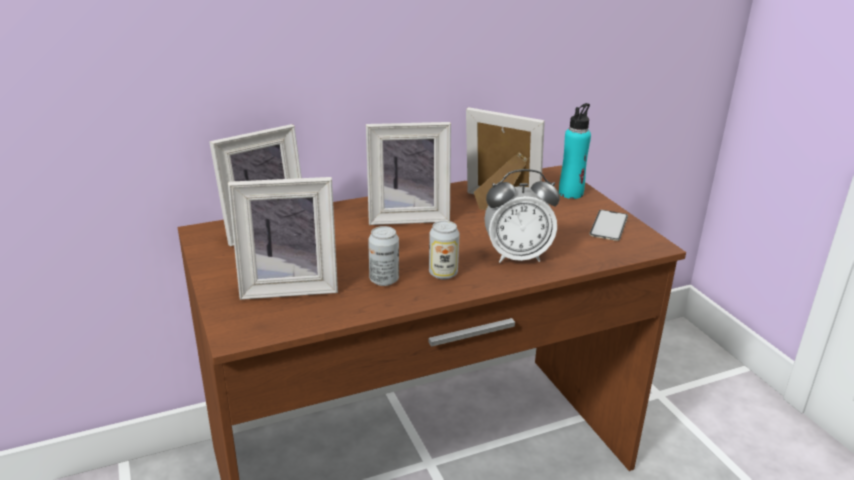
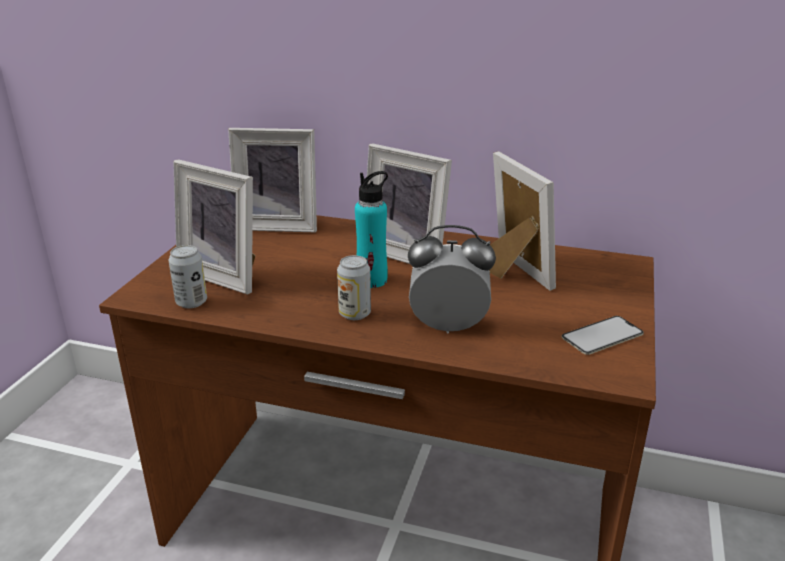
camera: 40 degrees right, 0 degrees up
(384, 280) = (299, 299): can -> can (191, 302)
(517, 256) = (448, 326): alarm clock -> alarm clock turned 150 degrees clockwise
(571, 193) = (614, 288): turquoise bottle -> turquoise bottle (372, 280)

